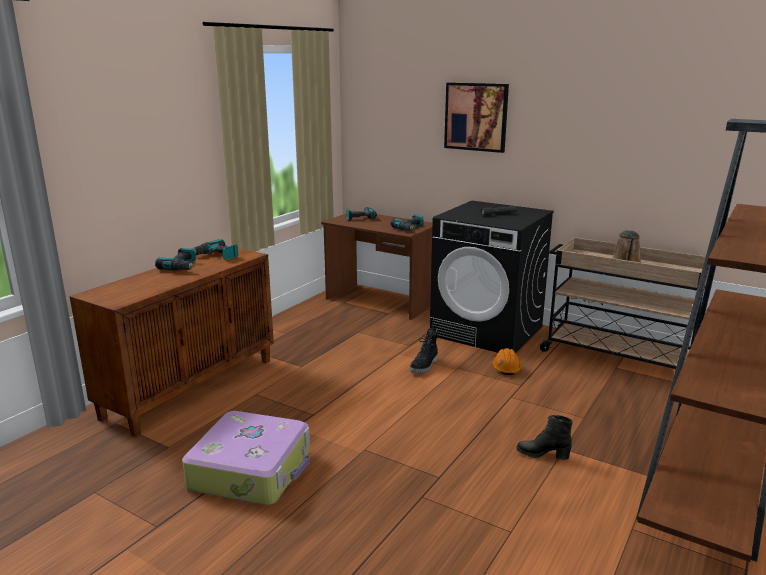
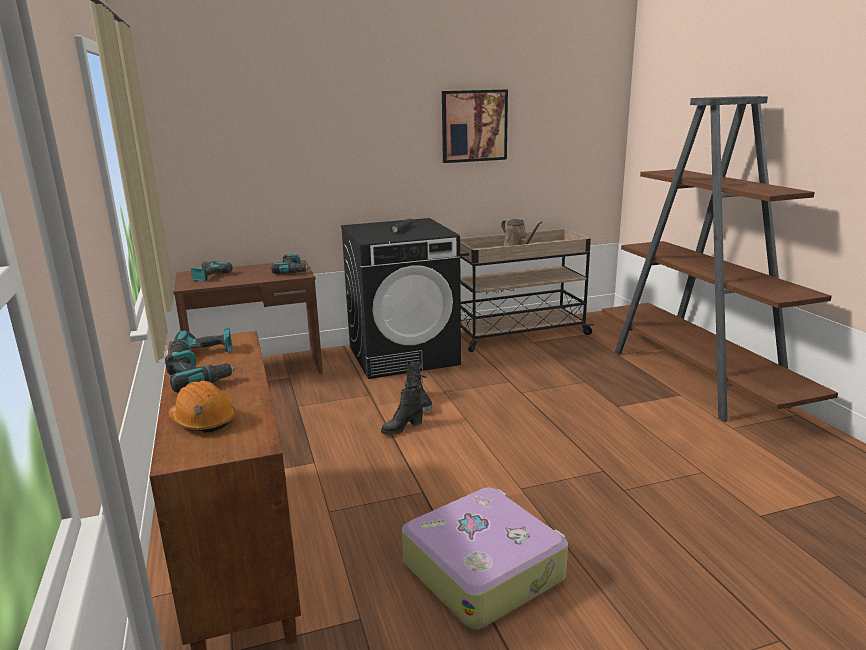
camera: 50 degrees left, 0 degrees up
(476, 117) = (333, 131): picture -> picture (474, 126)
(506, 368) = (476, 375): orange hard hat -> orange hard hat (203, 421)
(542, 454) = (615, 416): black boot -> black boot (401, 428)

